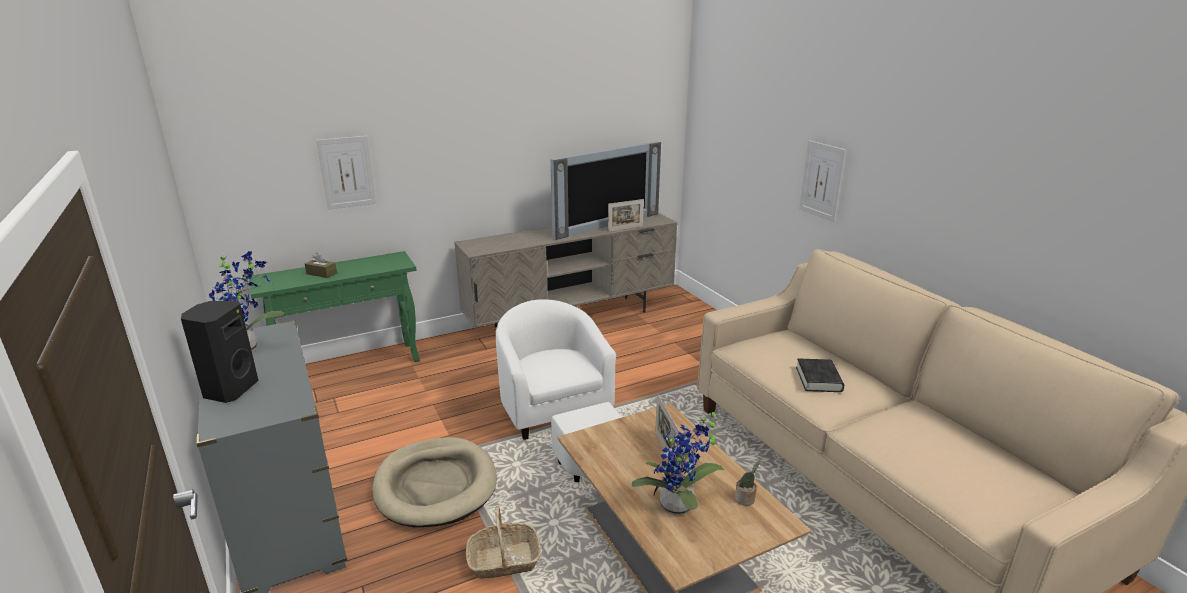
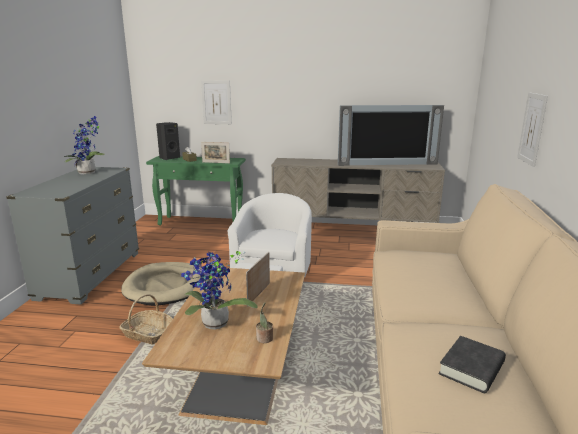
camera: 35 degrees right, 5 degrees down
(229, 390) = (53, 183): black speaker -> black speaker (169, 158)
(625, 228) = (397, 167): picture frame -> picture frame (216, 162)
(818, 379) = (422, 285): black book -> black book (471, 368)

